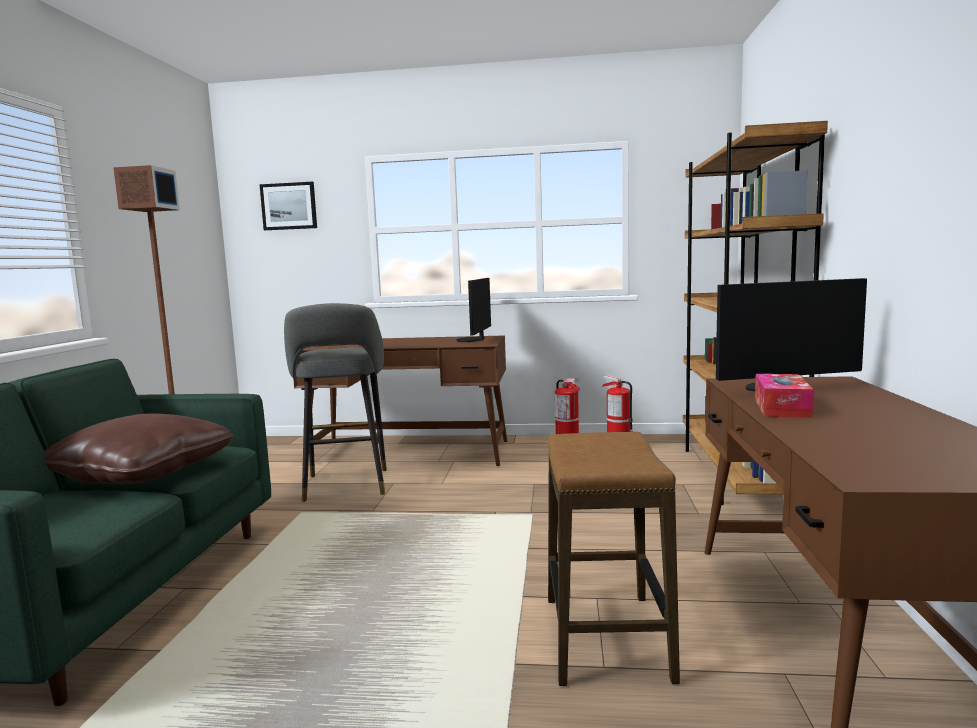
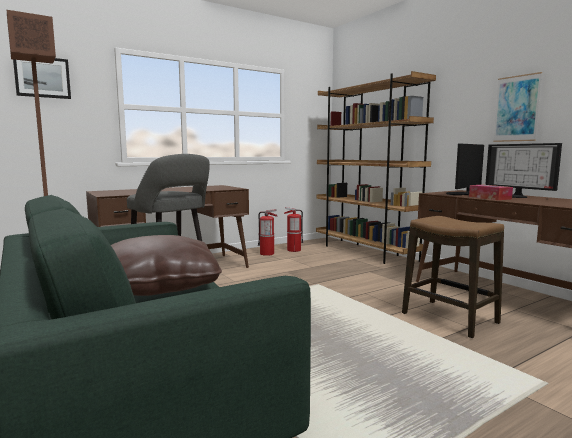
camera: 40 degrees left, 0 degrees up
(473, 340) = (215, 187): monitor -> monitor (513, 196)
(931, 191) = (516, 108): none -> picture

